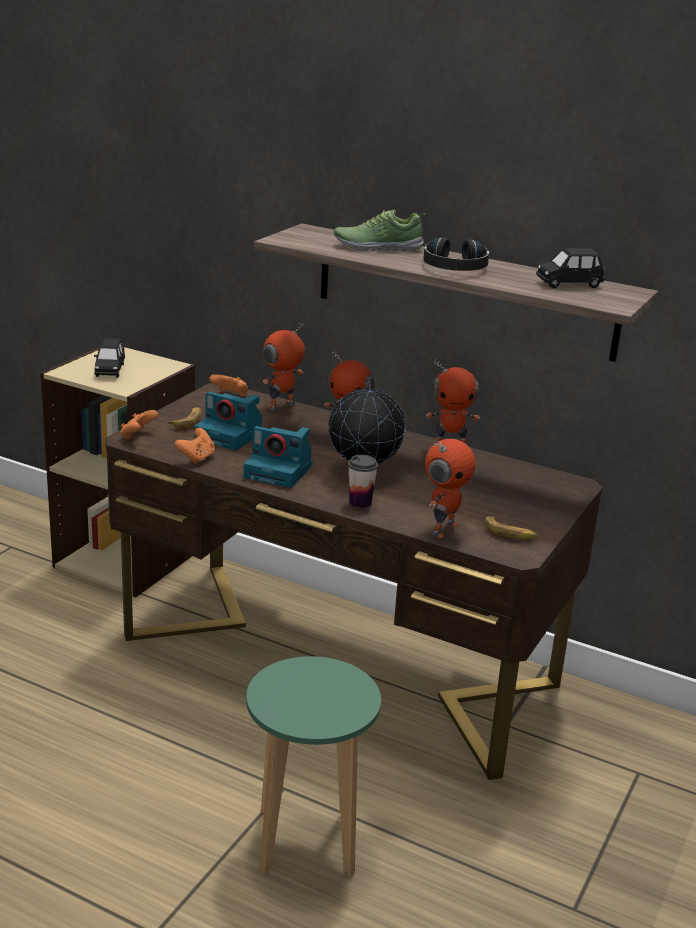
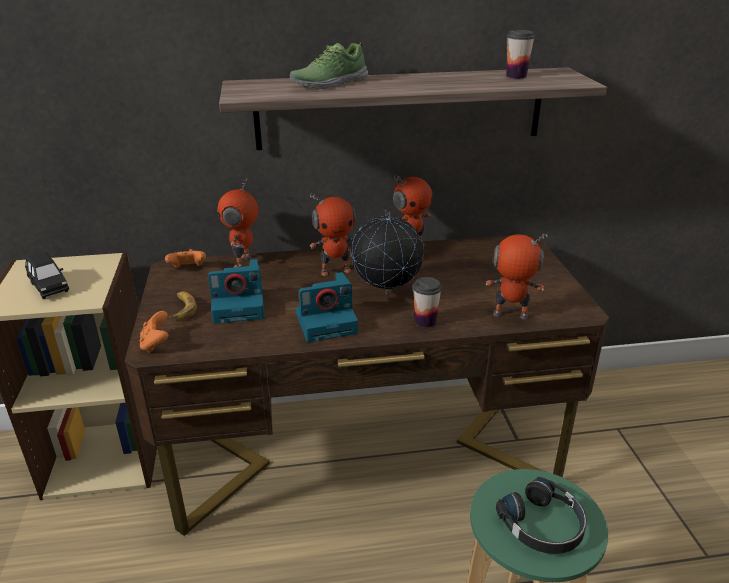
camera: 35 degrees left, 5 degrees up
(197, 458) = (241, 342): orange game controller -> none
(443, 529) = (510, 316): toy robot -> toy robot turned 75 degrees counterclockwise
(455, 267) = (420, 83): black headphones -> black headphones (543, 525)
(509, 533) = (551, 298): banana -> none
(568, 284) = (516, 76): black toy car -> cup

